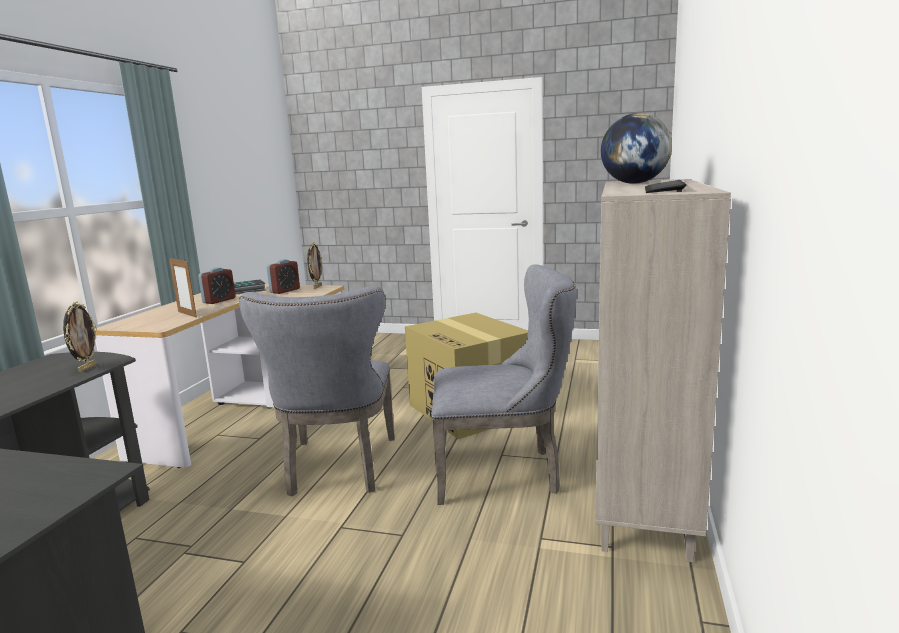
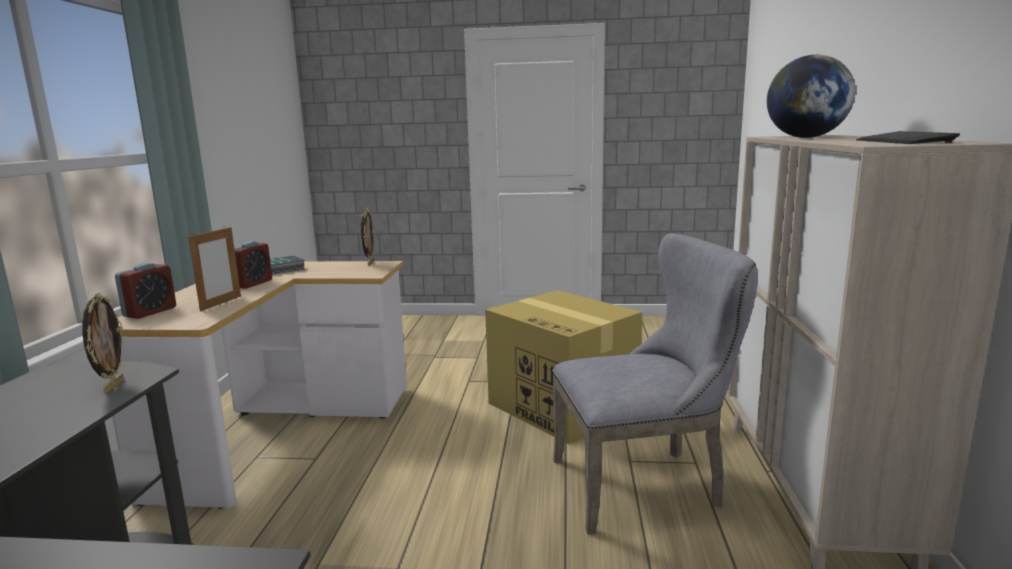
camera: 10 degrees left, 0 degrees up
(187, 314) = (221, 303): picture frame -> picture frame turned 105 degrees counterclockwise
(285, 291) = (332, 269): alarm clock -> alarm clock (150, 312)
(339, 469) = (440, 495): grey chair -> none

